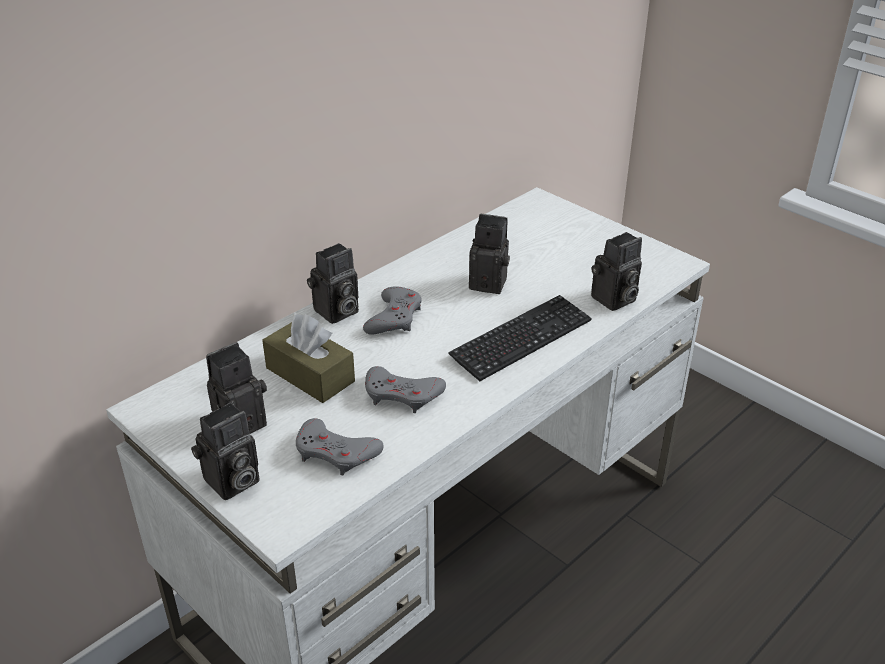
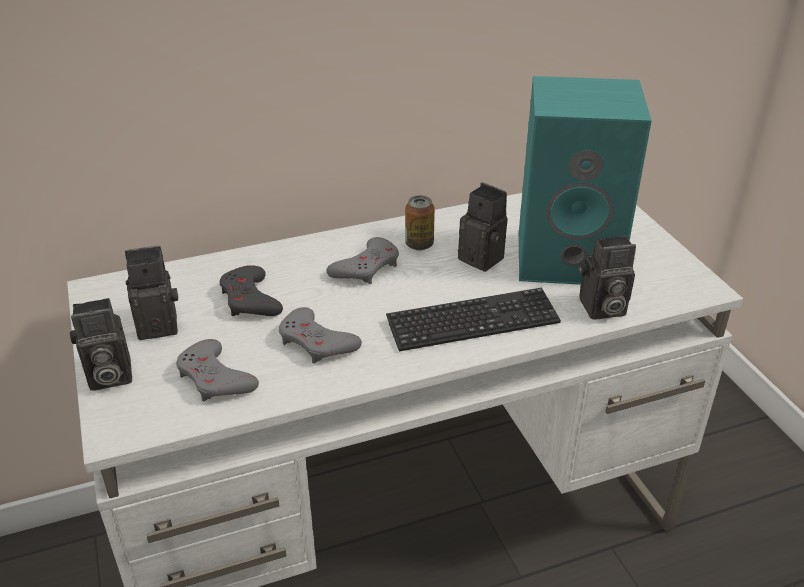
camera: 25 degrees right, 0 degrees up
(310, 375) = (250, 299): brown tissue box -> grey game controller
(336, 313) = (317, 249): camera -> none
(425, 285) = (419, 244): none -> can
(559, 264) = (570, 257): none -> turquoise speaker

